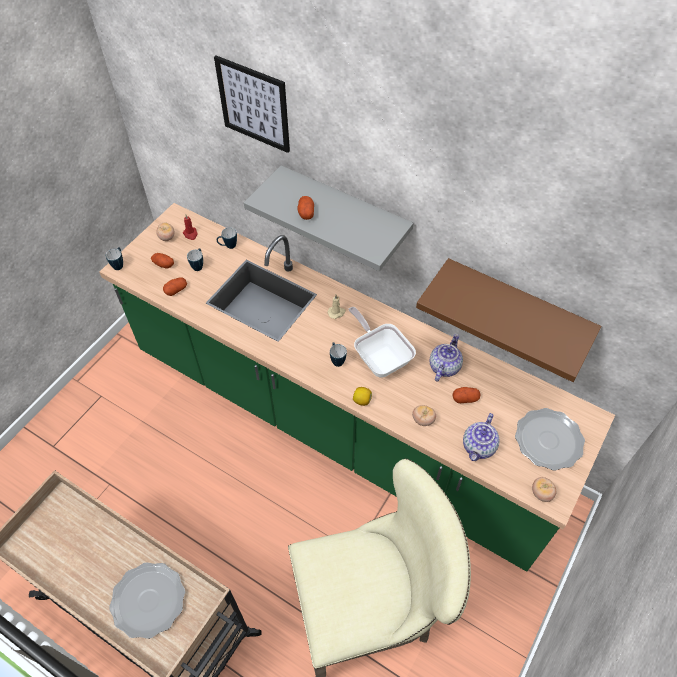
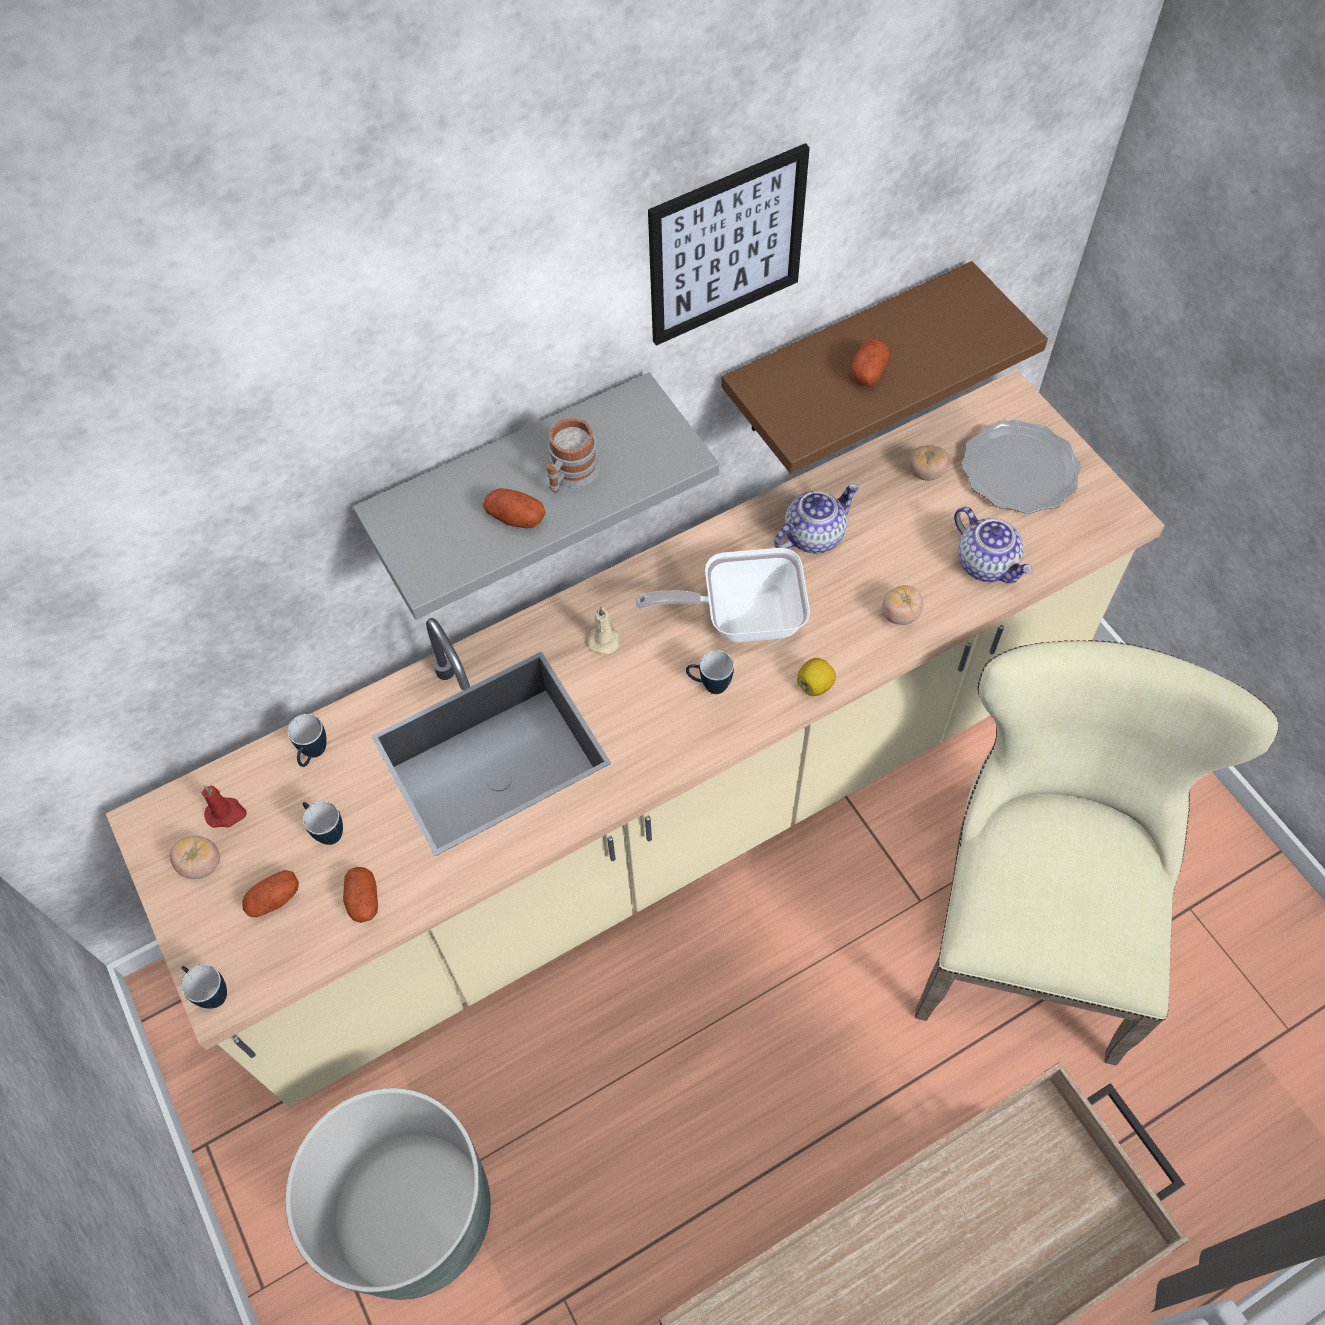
camera: 60 degrees left, 5 degrees up
(122, 414) = (413, 1213): none -> grey planter
(148, 600) = (1002, 1227): plate -> none
(254, 104) = (259, 441): picture -> picture (726, 246)
(338, 423) = (668, 811): green counter -> beige counter
(339, 220) = (570, 475): none -> mug
(444, 366) = (813, 535): teapot -> teapot turned 90 degrees clockwise
(465, 398) = (890, 537): potato -> potato (868, 371)
(541, 493) = (1102, 526): tomato -> tomato (925, 473)

